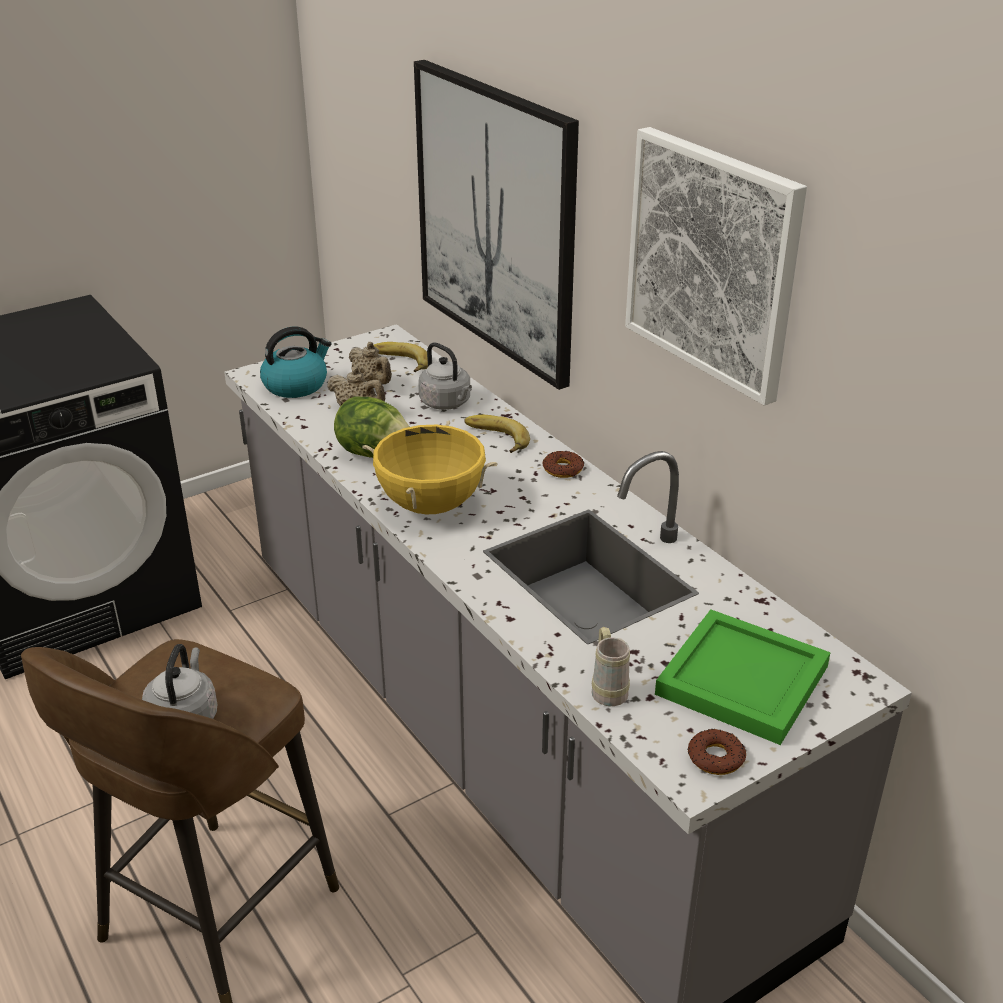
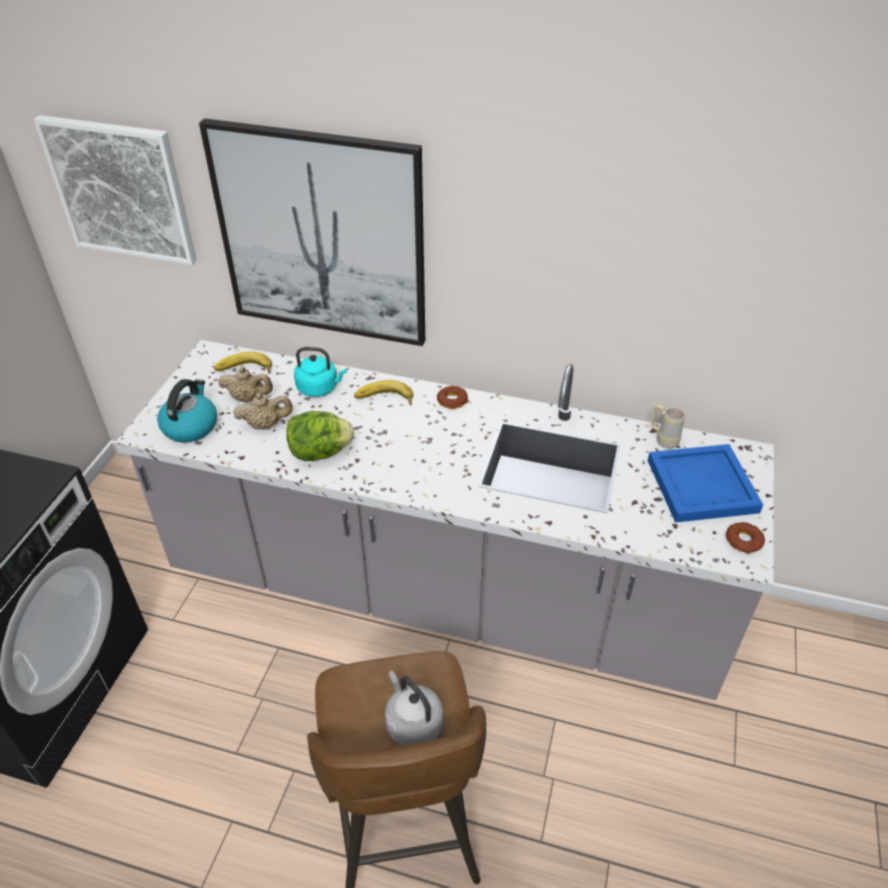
camera: 40 degrees left, 10 degrees up
(430, 505) = (406, 471): yellow cooking pot -> none
(447, 403) = (320, 388): grey kettle -> turquoise kettle
(607, 689) = (651, 534): beige mug -> beige mug (663, 439)
(712, 262) = (580, 226): picture -> picture (121, 190)
(743, 682) = (703, 487): green tray -> blue tray

